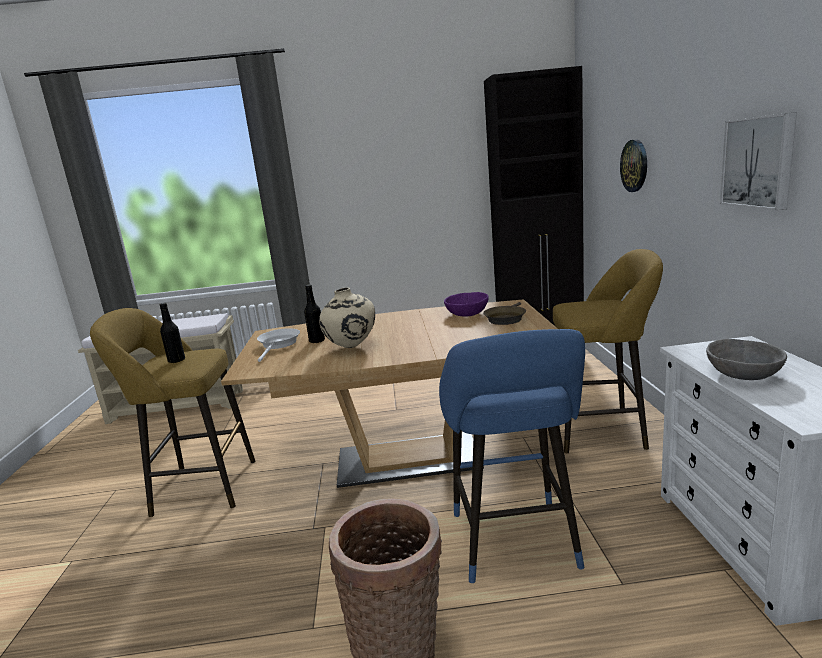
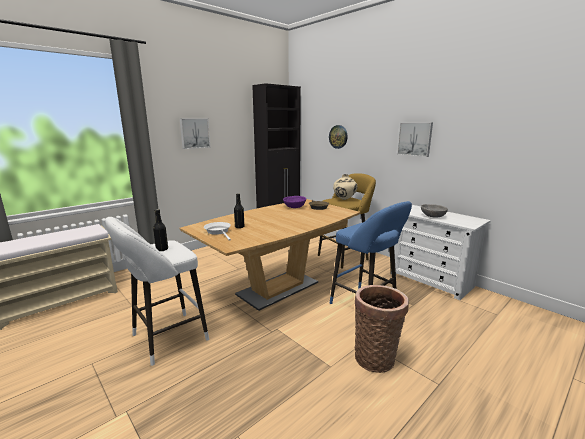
camera: 40 degrees left, 0 degrees up
(199, 487) = (165, 339): yellow stool -> white stool
(351, 347) = (268, 227): beige vase -> beige vase (344, 200)
(373, 179) = (194, 133): none -> picture

